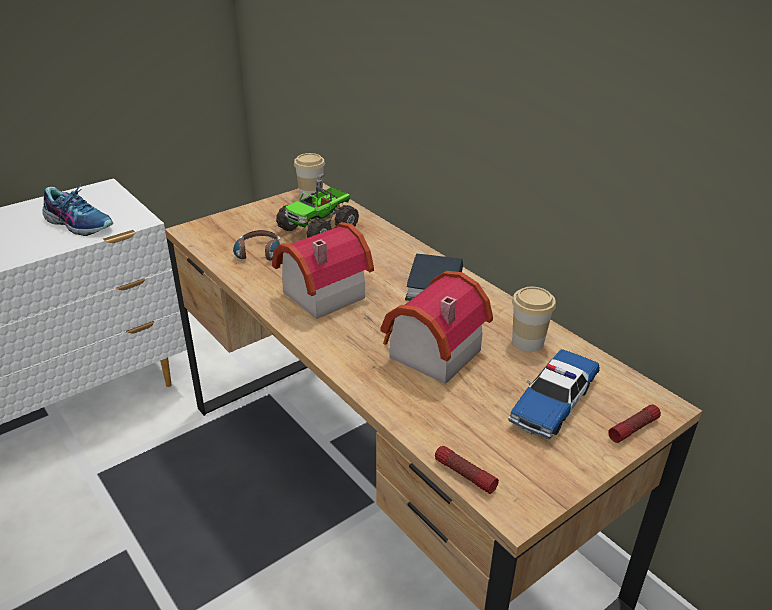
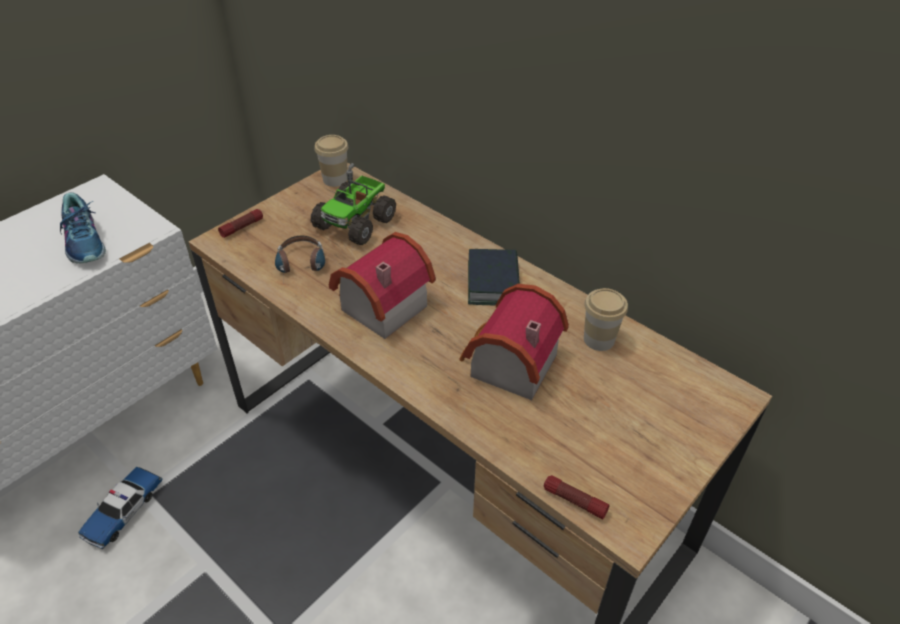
camera: 10 degrees left, 10 degrees up
(79, 223) = (86, 241): shoe -> shoe turned 45 degrees clockwise
(553, 402) = (638, 406): toy car -> toy car (123, 511)
(633, 428) = (715, 425): flashlight -> flashlight (242, 227)

